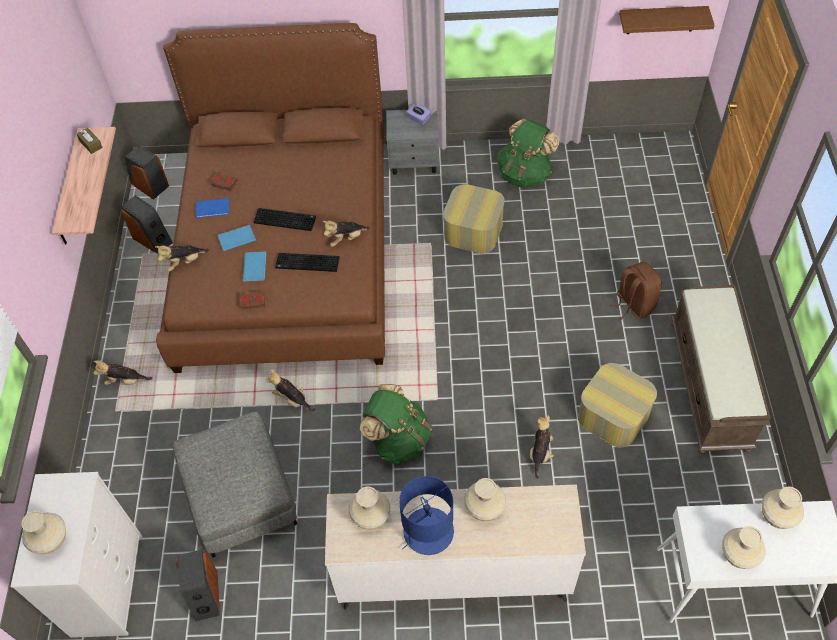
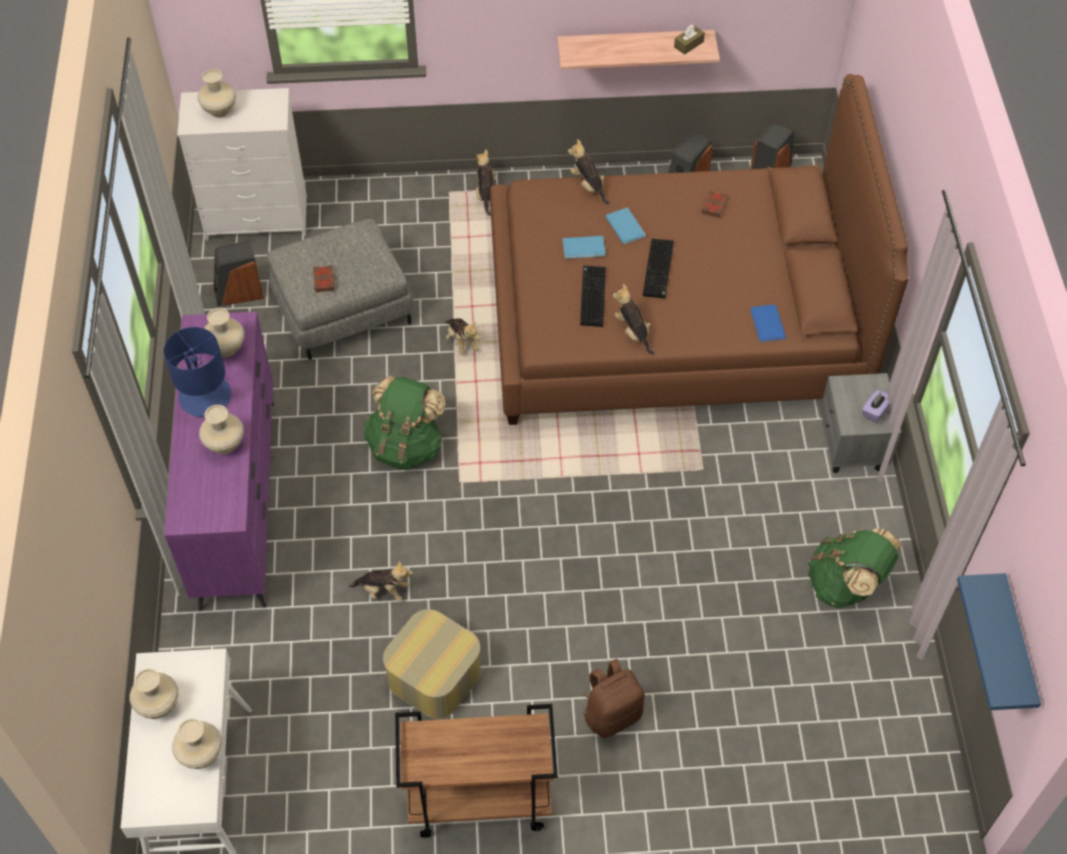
camera: 85 degrees right, 0 degrees up
(213, 209) = (671, 200): blue book -> blue book (767, 325)
(253, 301) = (534, 251): brown book -> brown book (324, 281)
(292, 399) = (461, 342): plush toy -> plush toy turned 120 degrees clockwise
(452, 575) = (239, 501): beige dresser -> purple dresser
(473, 230) = (730, 519): ottoman -> none
(661, 20) = (1017, 647): brown shelf -> blue shelf
(710, 385) = (478, 800): brown bench -> brown cart

